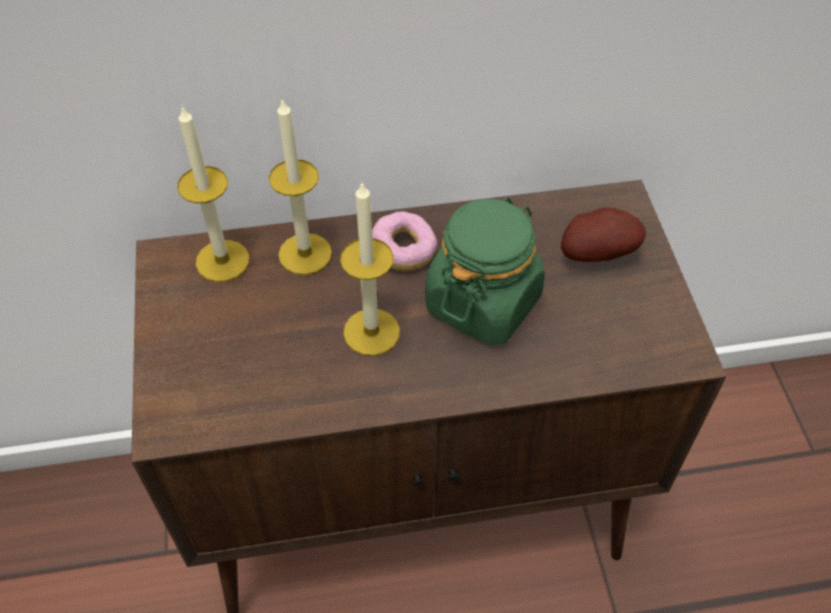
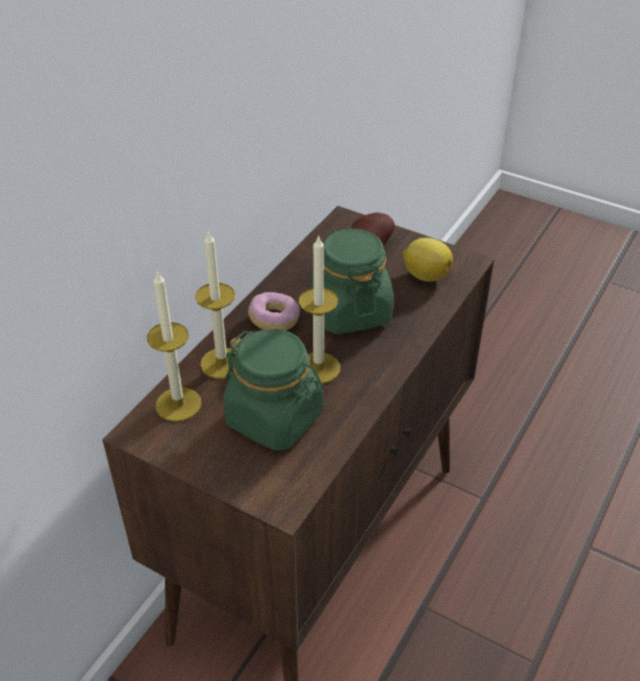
camera: 50 degrees left, 10 degrees down
(269, 345) = (275, 418): none -> green jar
(616, 329) = (425, 275): none -> lemon

